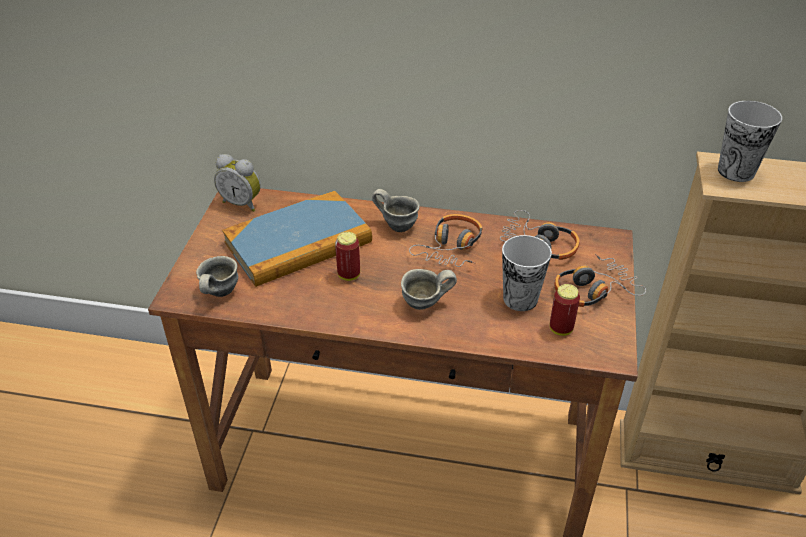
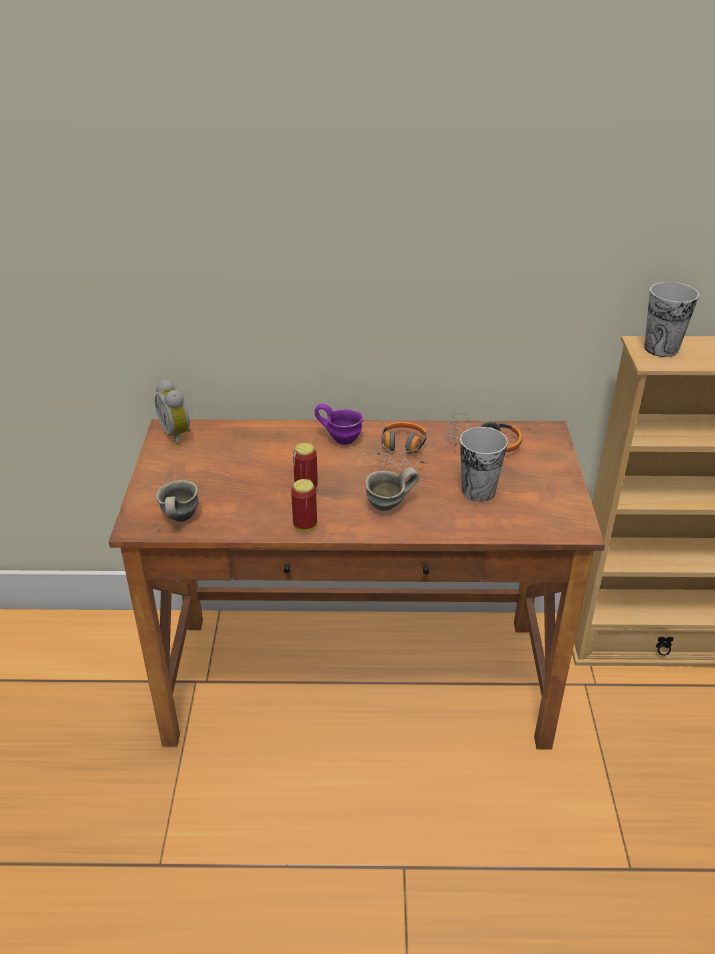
camera: 10 degrees left, 5 degrees down
(242, 203) = (178, 434): alarm clock -> alarm clock turned 45 degrees clockwise
(298, 243) = (246, 464): book -> none
(398, 225) = (341, 438): grey mug -> purple mug
(561, 329) = (524, 512): can -> can (305, 526)
(593, 290) = (544, 476): headphones -> none

